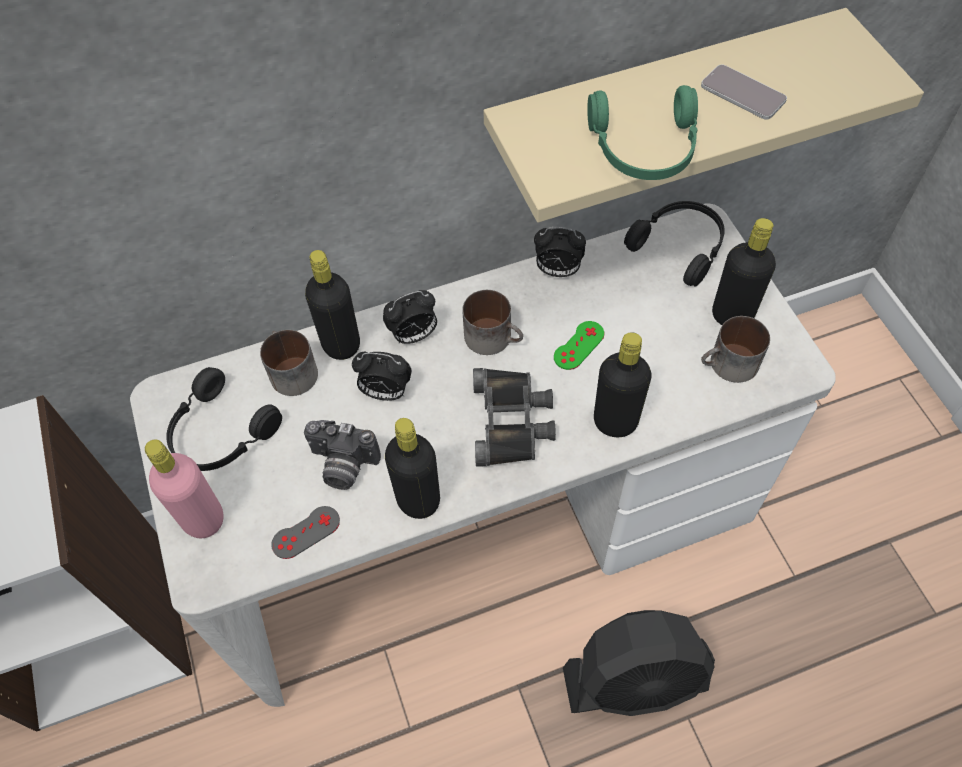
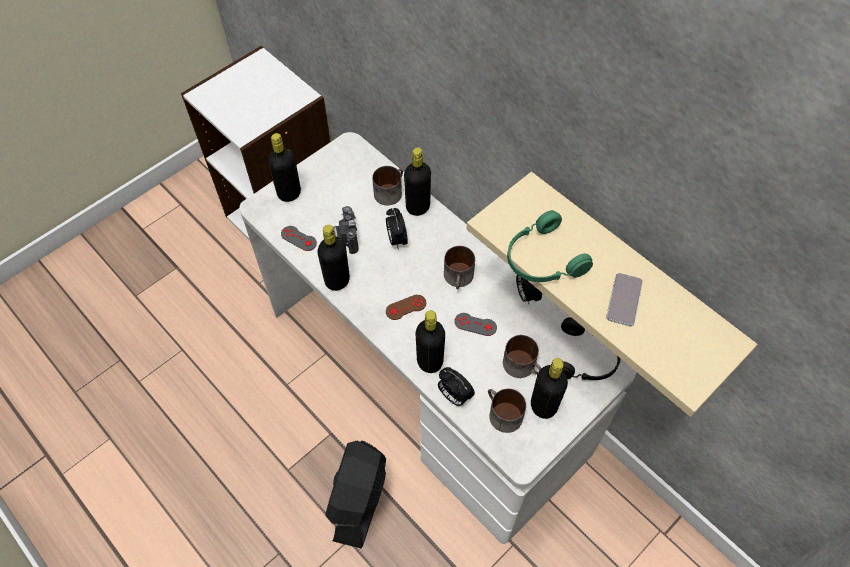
camera: 65 degrees right, 0 degrees up
(203, 519) = (289, 193): pink bottle -> black bottle
(220, 434) = (338, 178): black headphones -> none
(413, 335) = (440, 238): alarm clock -> alarm clock (454, 396)
(512, 421) = (406, 307): black binoculars -> brown game controller
(579, 345) = (475, 324): green game controller -> grey game controller
(635, 680) = (359, 500): black fan -> black fan turned 45 degrees clockwise
(664, 315) = (523, 365): none -> mug

